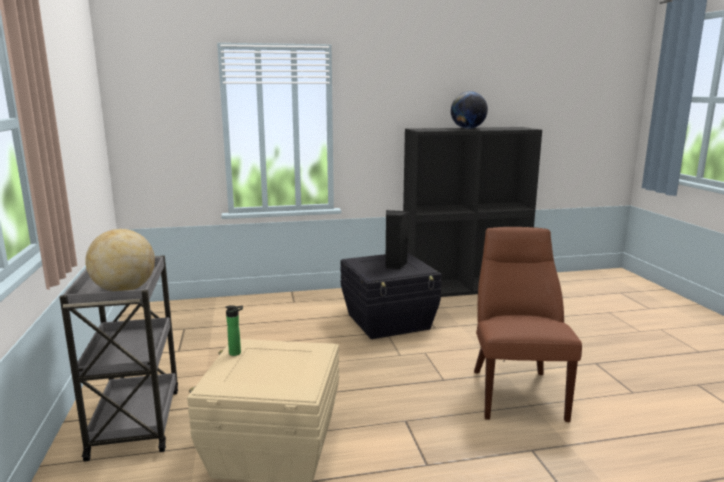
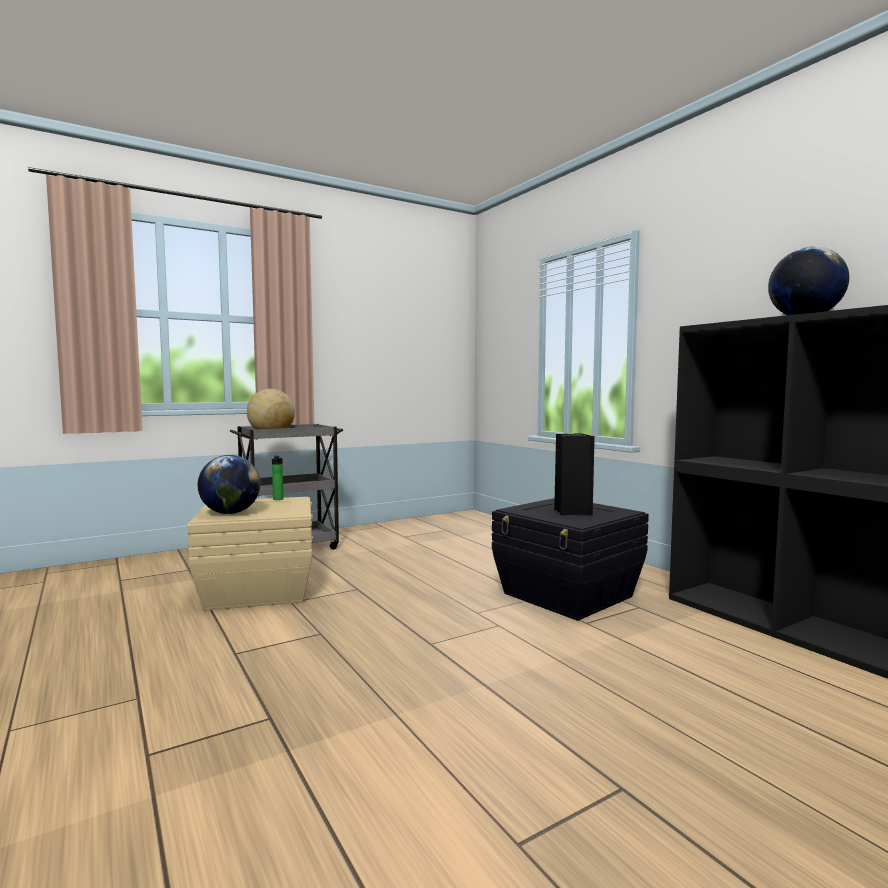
camera: 70 degrees right, 10 degrees down
(288, 379) = (230, 513): none -> globe
(516, 391) = (431, 698): brown chair -> none

